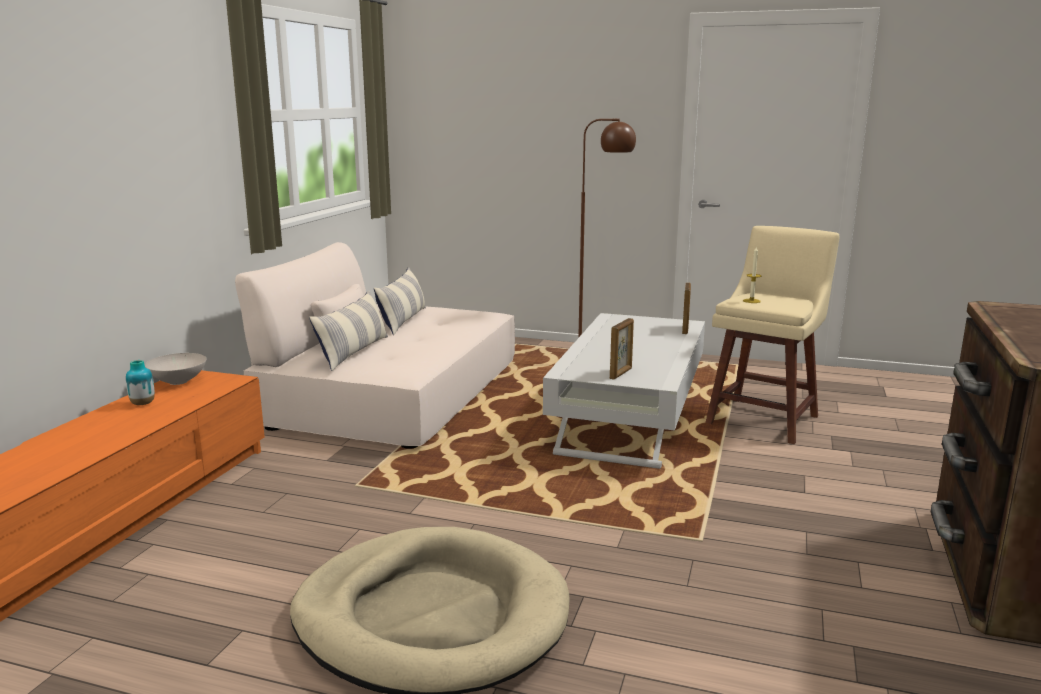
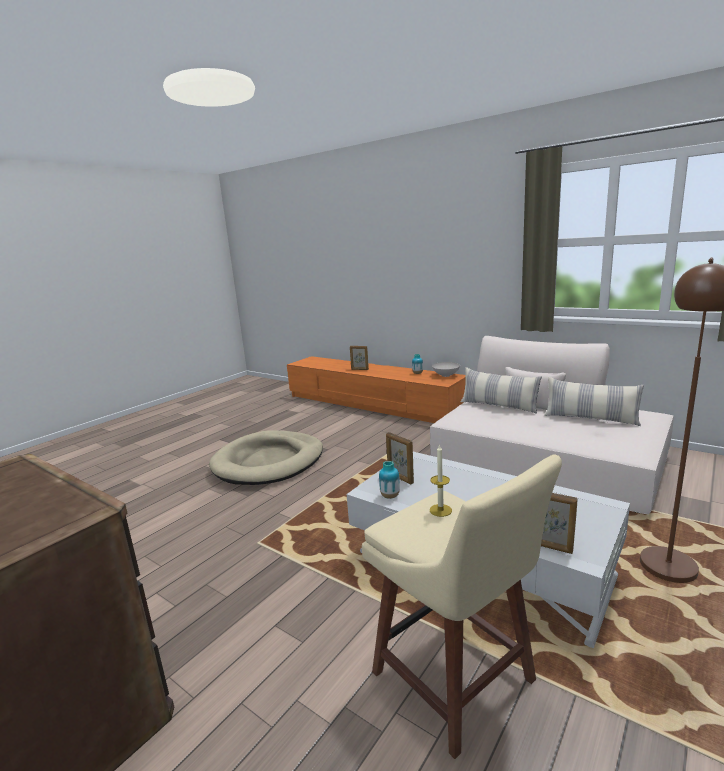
camera: 110 degrees right, 0 degrees up
(40, 467) = (359, 369): none -> picture frame
(662, 374) = (390, 496): none -> vase

